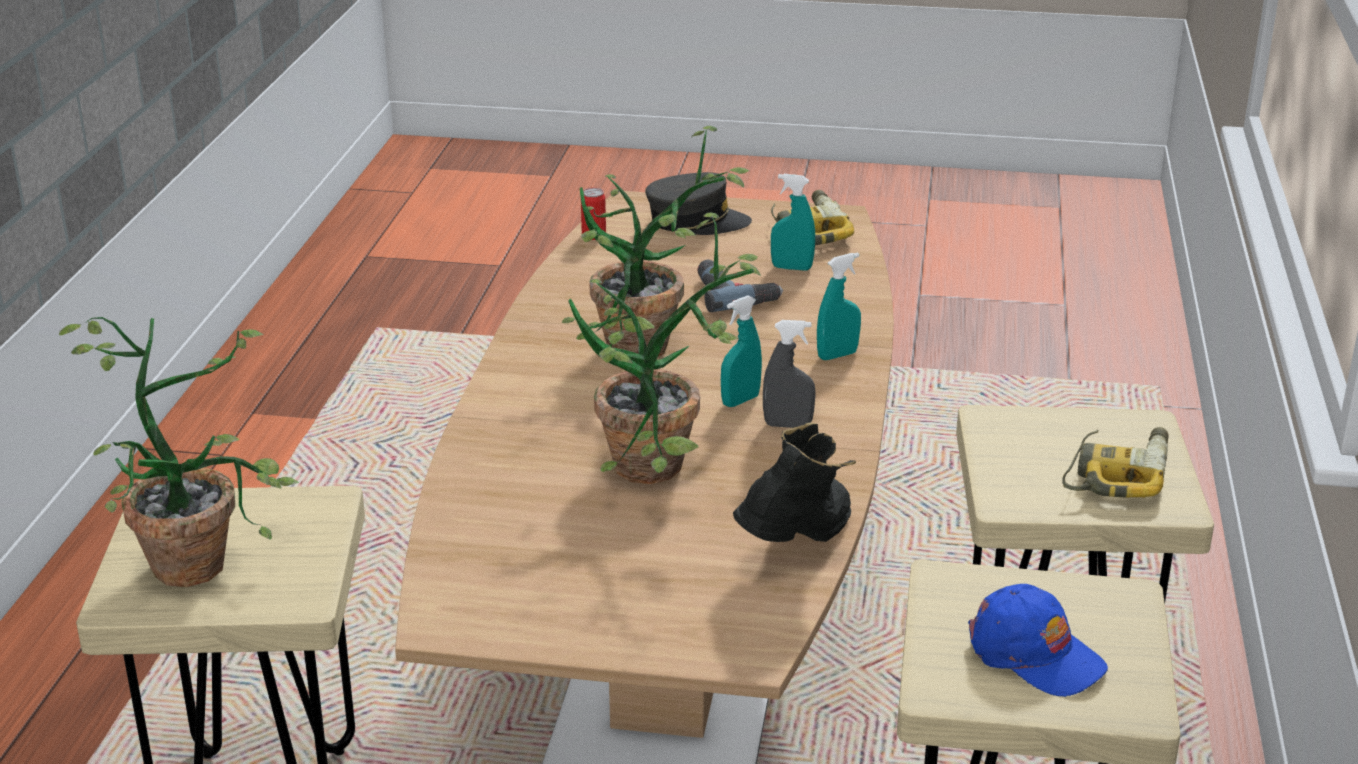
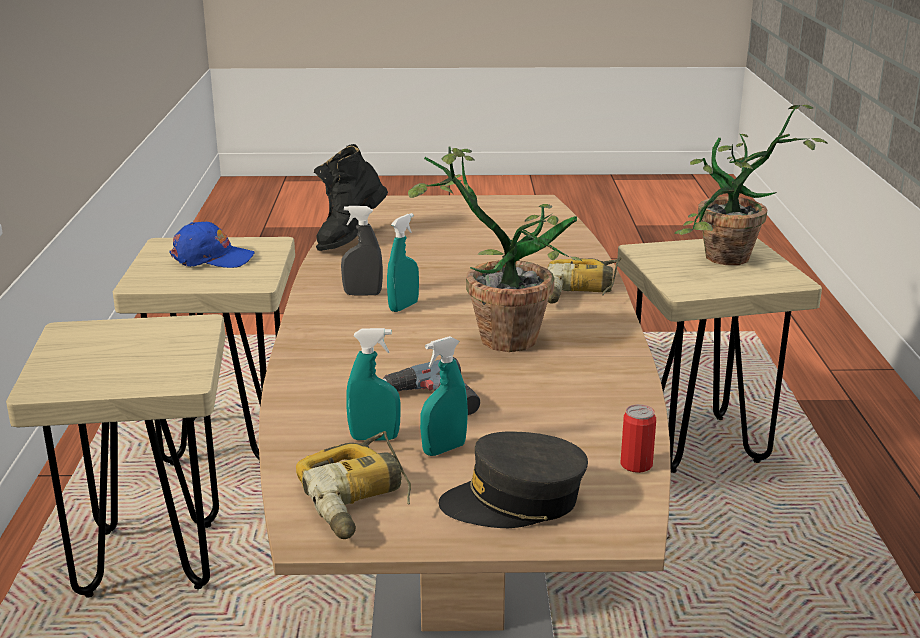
camera: 170 degrees right, 5 degrees down
(664, 472) = (446, 263): potted plant -> none
(837, 355) = (322, 347): turquoise spray bottle -> turquoise spray bottle (444, 449)
(1034, 654) = (212, 258): blue cap -> blue cap turned 150 degrees clockwise
(1117, 473) = (97, 349): power drill -> power drill (581, 291)

